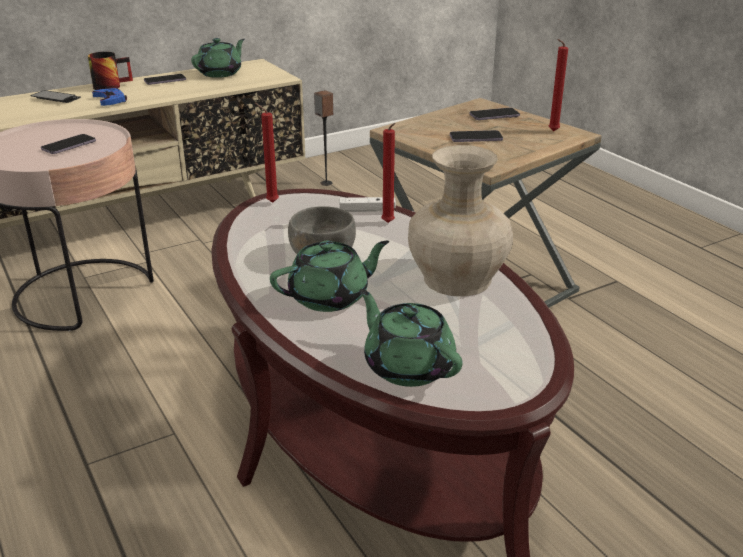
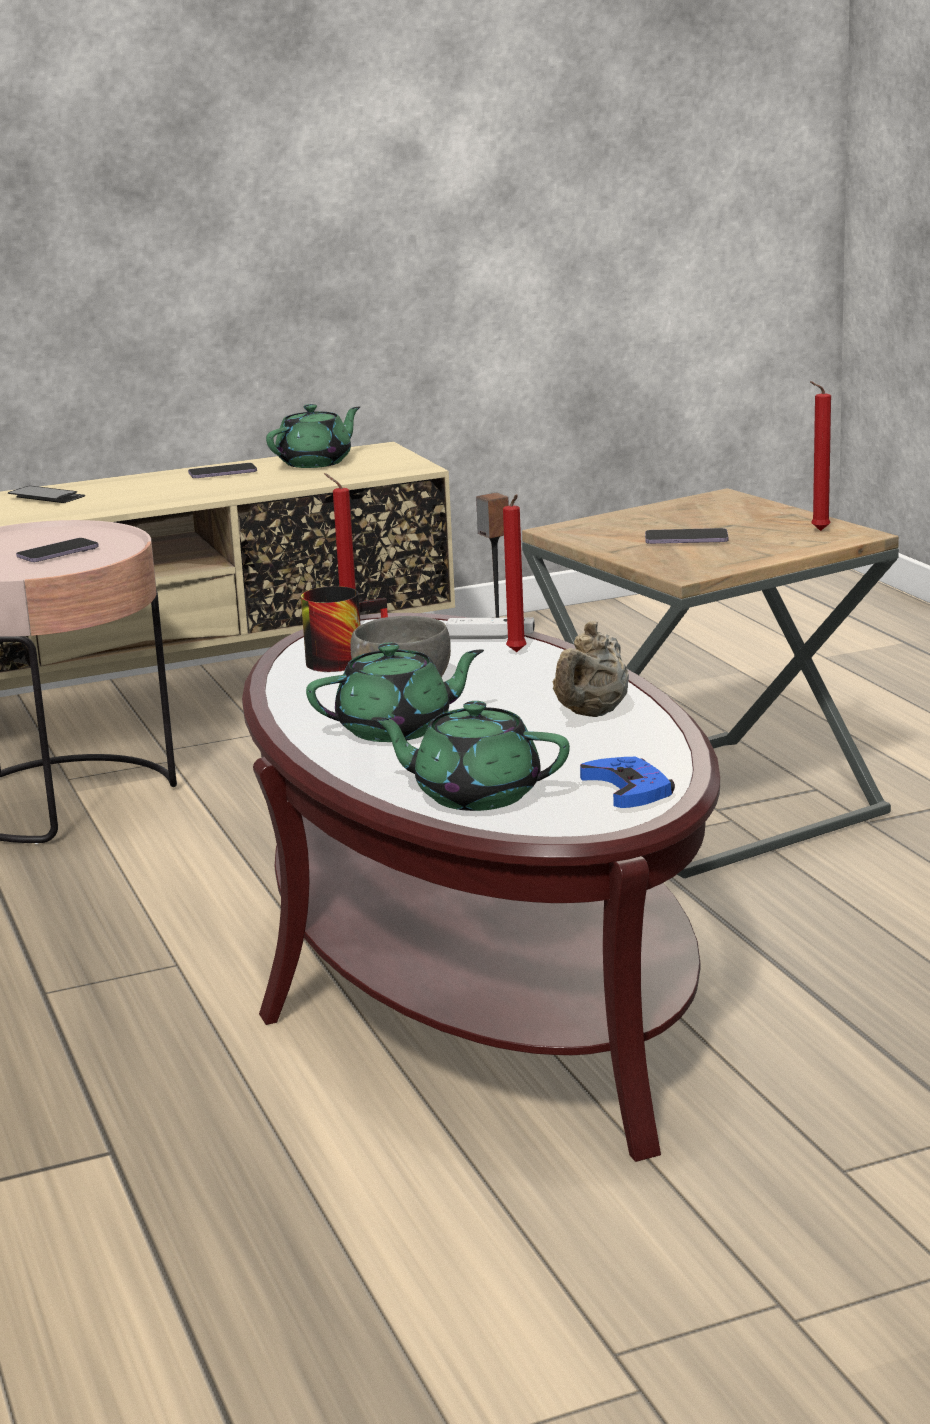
camera: 10 degrees right, 10 degrees down
(110, 100) = (131, 499): blue game controller -> blue game controller (628, 790)
(111, 85) = (135, 480): mug -> mug (343, 659)
(408, 366) = (475, 795): green teapot -> green teapot turned 45 degrees counterclockwise
(458, 280) = (590, 714): beige vase -> beige teapot
(494, 116) = (735, 511): phone -> none

